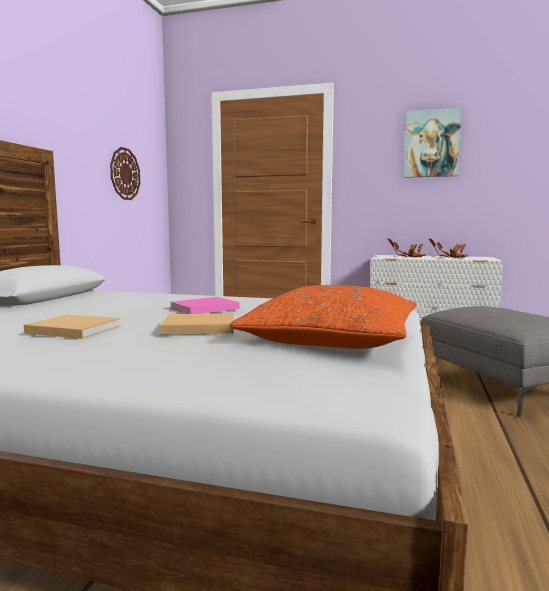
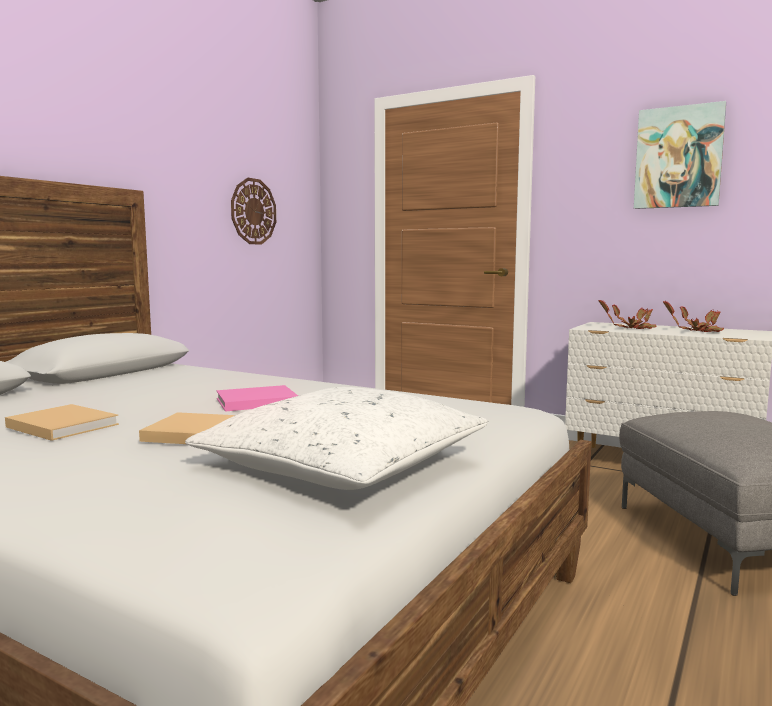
camera: 15 degrees right, 0 degrees up
(331, 338) = (343, 465): orange pillow -> white pillow

